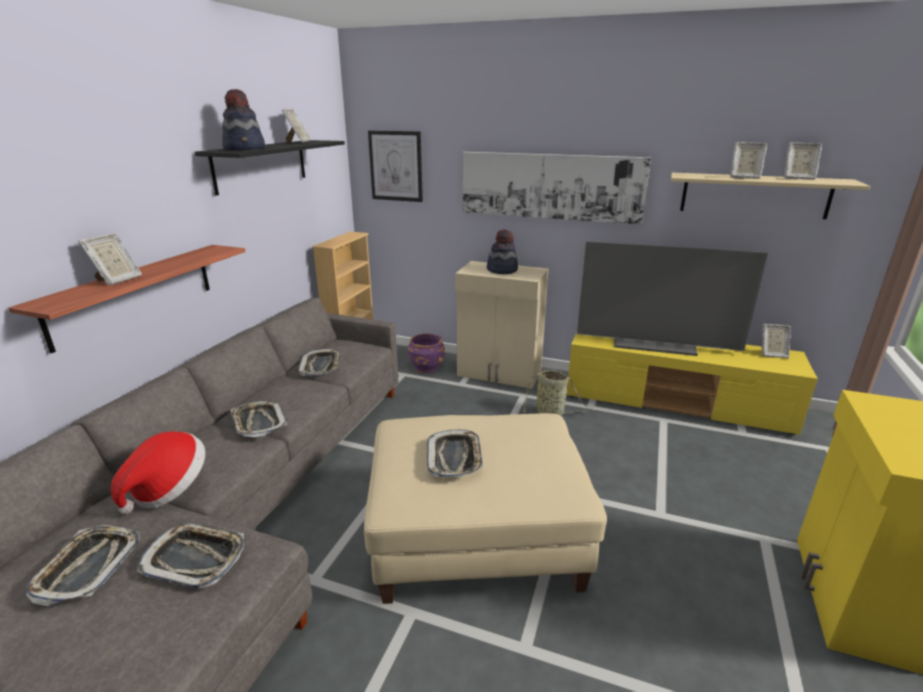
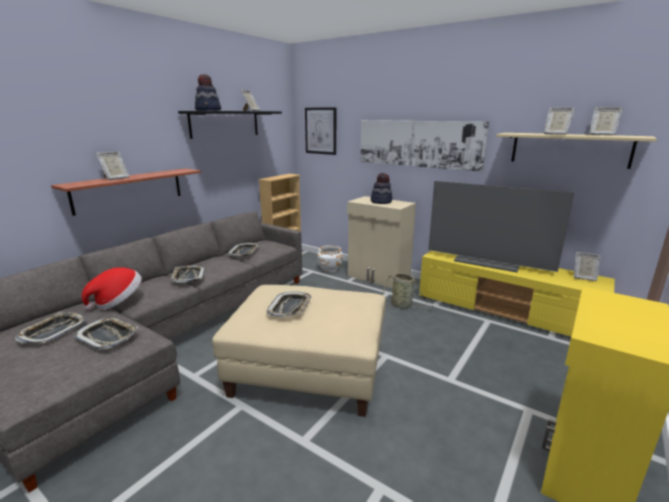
camera: 15 degrees right, 5 degrees down
(427, 367) = (330, 269): purple planter -> white planter

